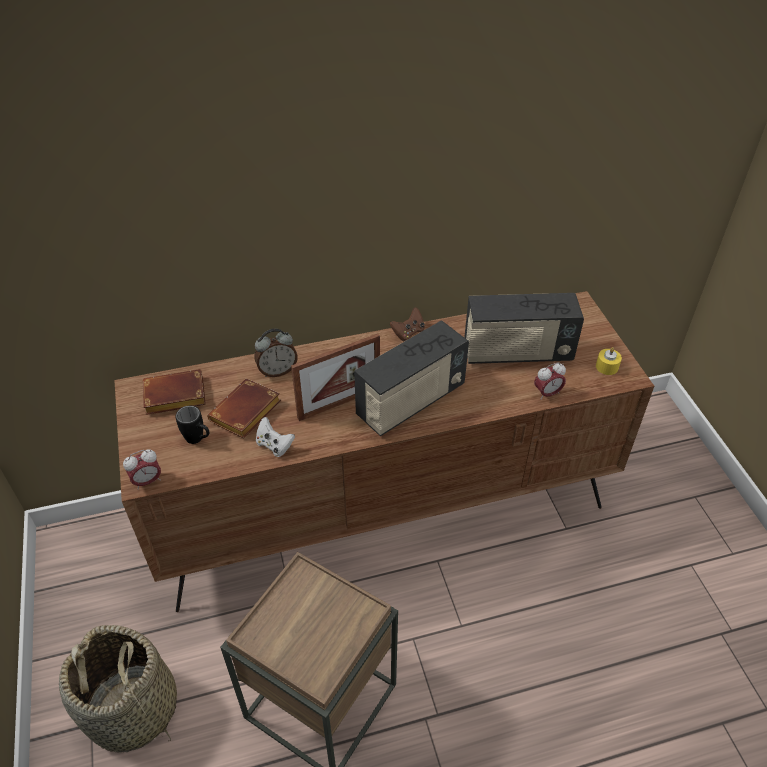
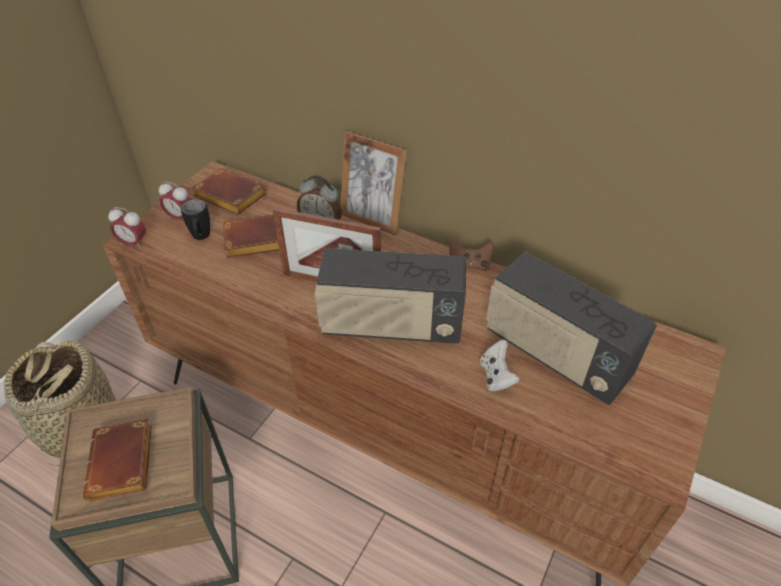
camera: 45 degrees right, 0 degrees up
(274, 445) = (241, 280): white game controller -> white game controller (496, 376)
(307, 344) = (372, 219): none -> picture frame
(318, 633) = (124, 465): none -> brown book
(547, 393) = (536, 418): alarm clock -> alarm clock (180, 218)
(607, 367) = (646, 443): yellow candle -> none

